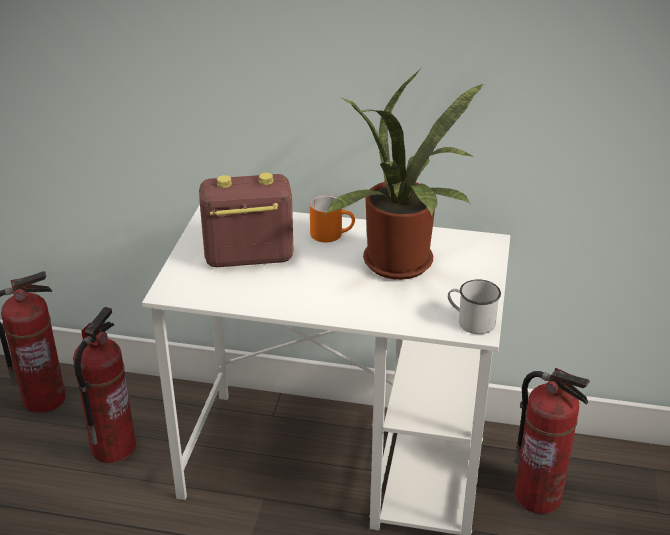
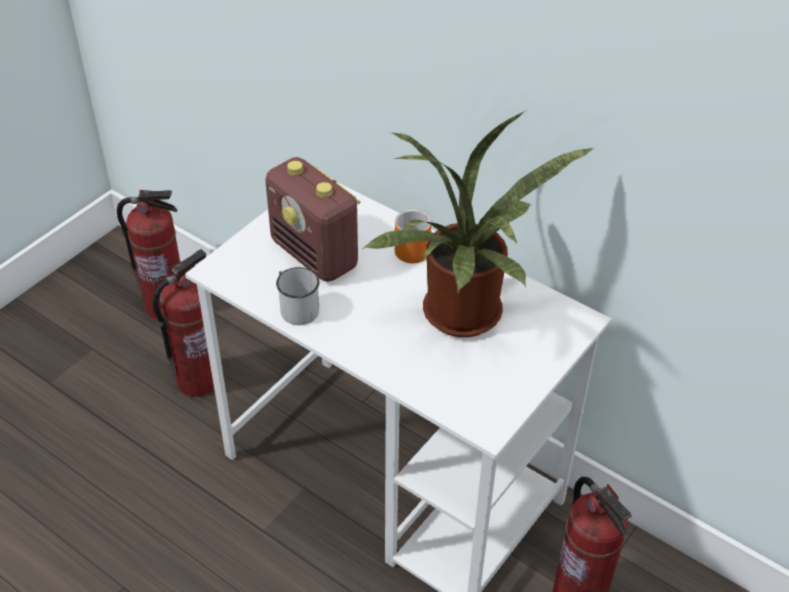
camera: 25 degrees right, 10 degrees up
(248, 258) = (315, 255): radio -> radio turned 150 degrees counterclockwise
(470, 321) = (487, 413): white mug -> white mug (296, 307)

